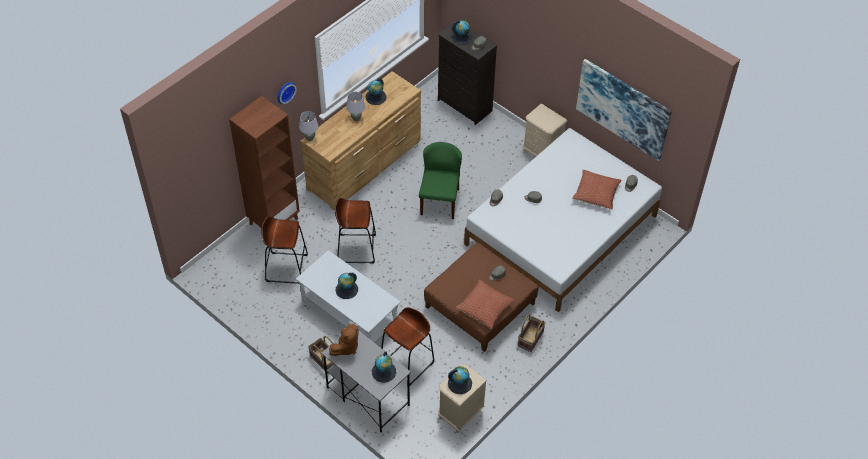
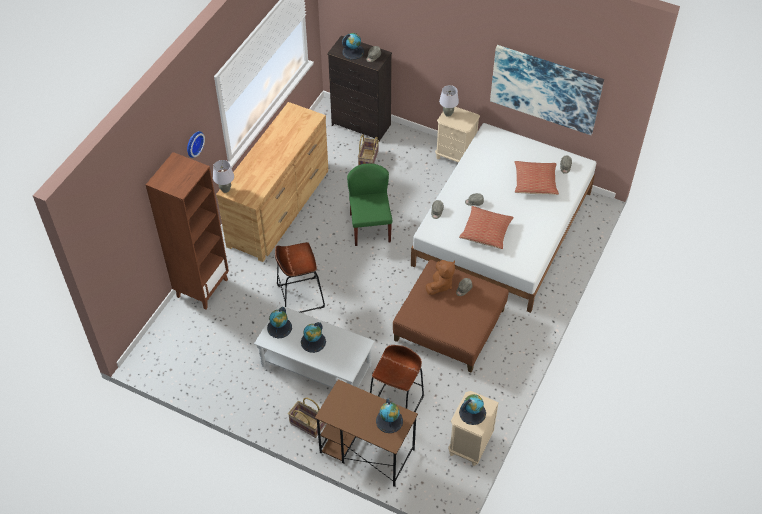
camera: 15 degrees left, 0 degrees up
(286, 268) = (232, 334): brown stool -> none
(346, 347) = (339, 404): brown plush toy -> brown plush toy (440, 284)
(356, 118) = (268, 158): grey table lamp -> grey table lamp (448, 114)
(367, 396) = (366, 451): grey desk -> brown desk
(376, 97) = (281, 132): globe -> globe (279, 328)
(485, 308) = (463, 326): pillow -> pillow (486, 232)
(531, 339) = (513, 347): basket -> basket (368, 159)

